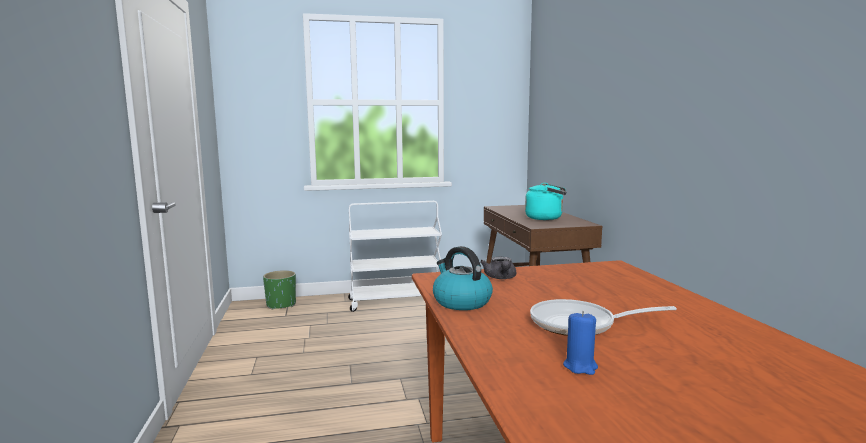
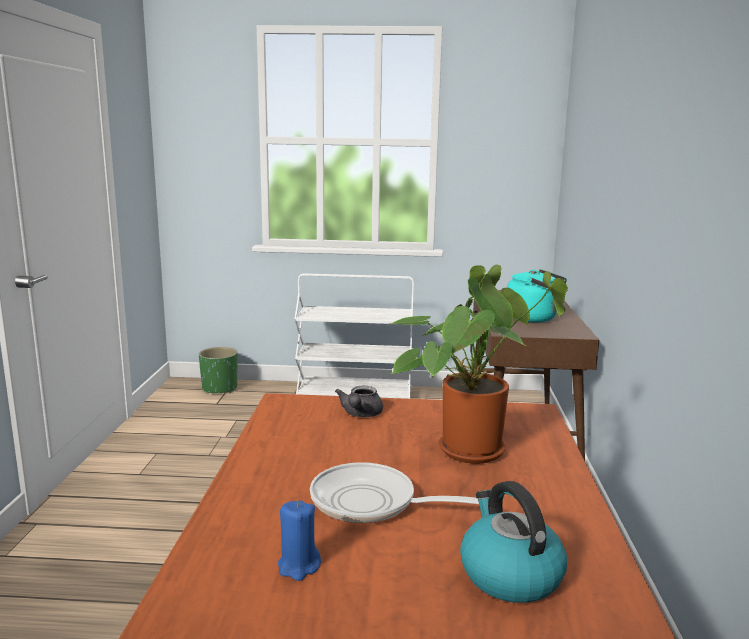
camera: 15 degrees right, 5 degrees up
(461, 302) = (271, 445): kettle -> kettle (509, 574)
(601, 287) = (472, 447): none -> potted plant

